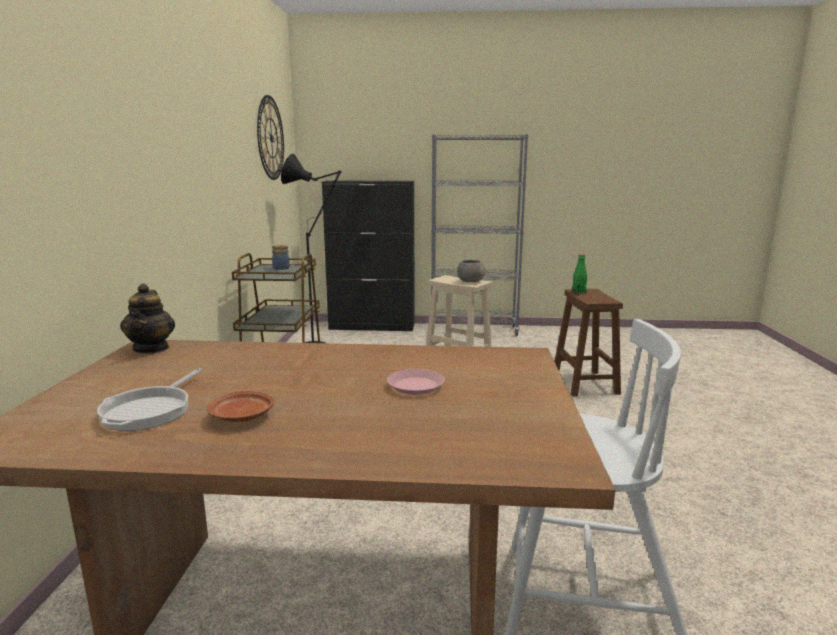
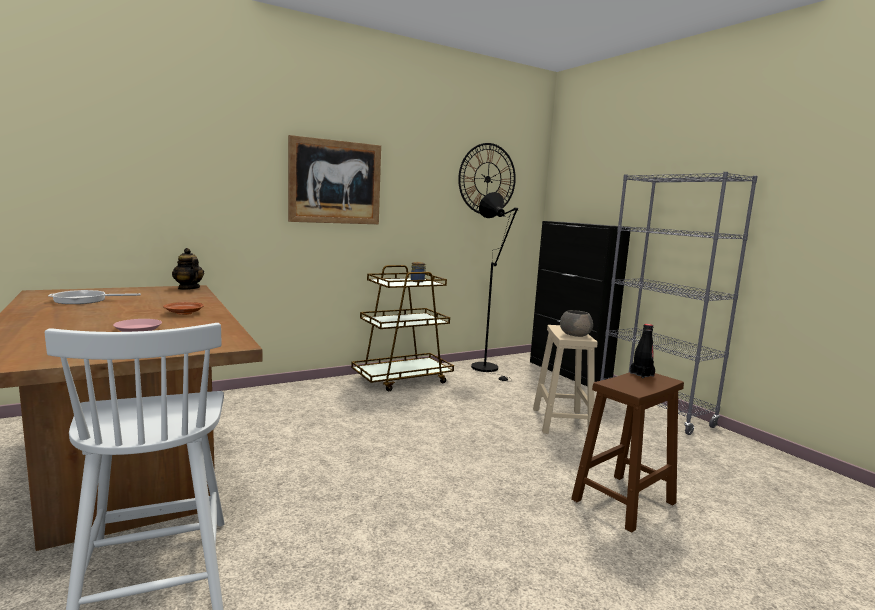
camera: 55 degrees right, 5 degrees down
(152, 348) = (188, 288): teapot -> teapot turned 90 degrees clockwise
(188, 153) = (335, 182): none -> picture
(242, 417) = (75, 311): brown plate -> brown plate (183, 313)
(579, 292) = (641, 374): green bottle -> black bottle

